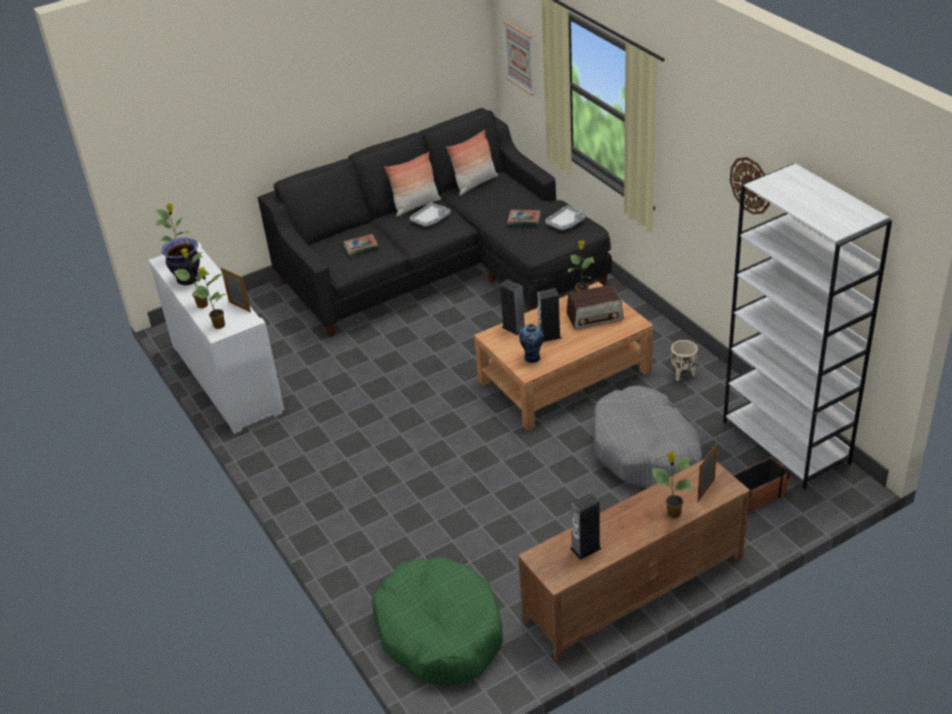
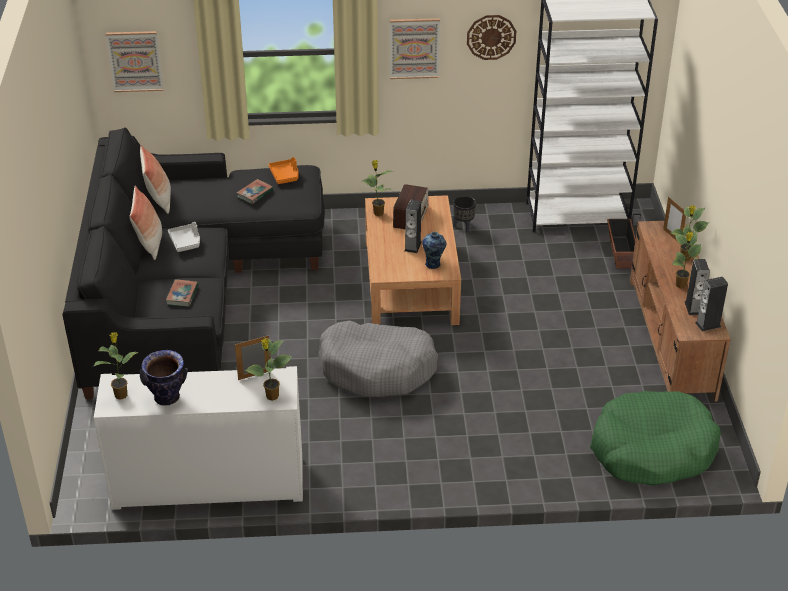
camera: 65 degrees left, 0 degrees up
(201, 305) = (224, 399): potted plant -> potted plant (681, 285)
(514, 328) = (383, 259): speaker -> speaker (708, 324)
(566, 223) = (285, 175): grey tray -> orange tray
(645, 451) = (533, 277): grey dog bed -> grey dog bed (377, 369)
(683, 374) = (463, 226): beige planter -> black planter
(691, 159) = (414, 48): none -> picture

